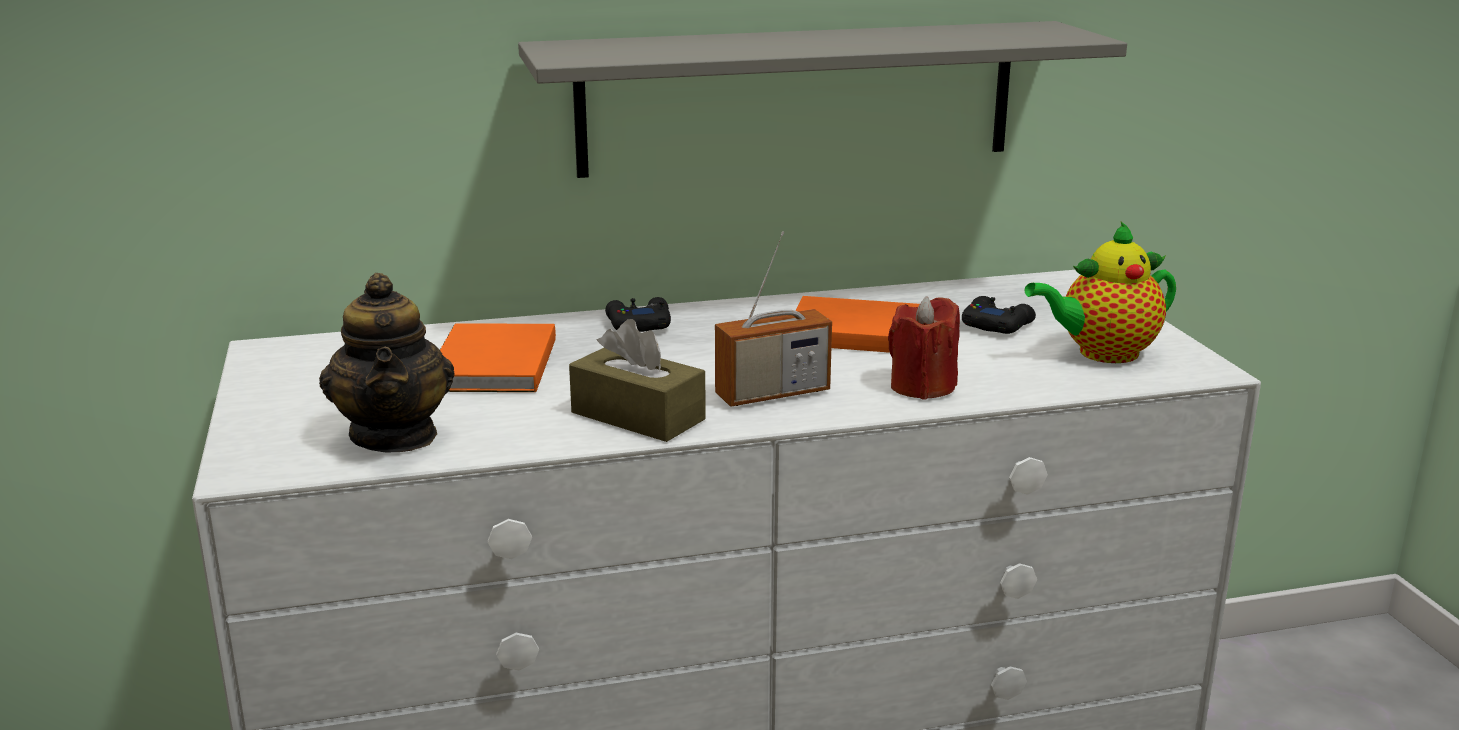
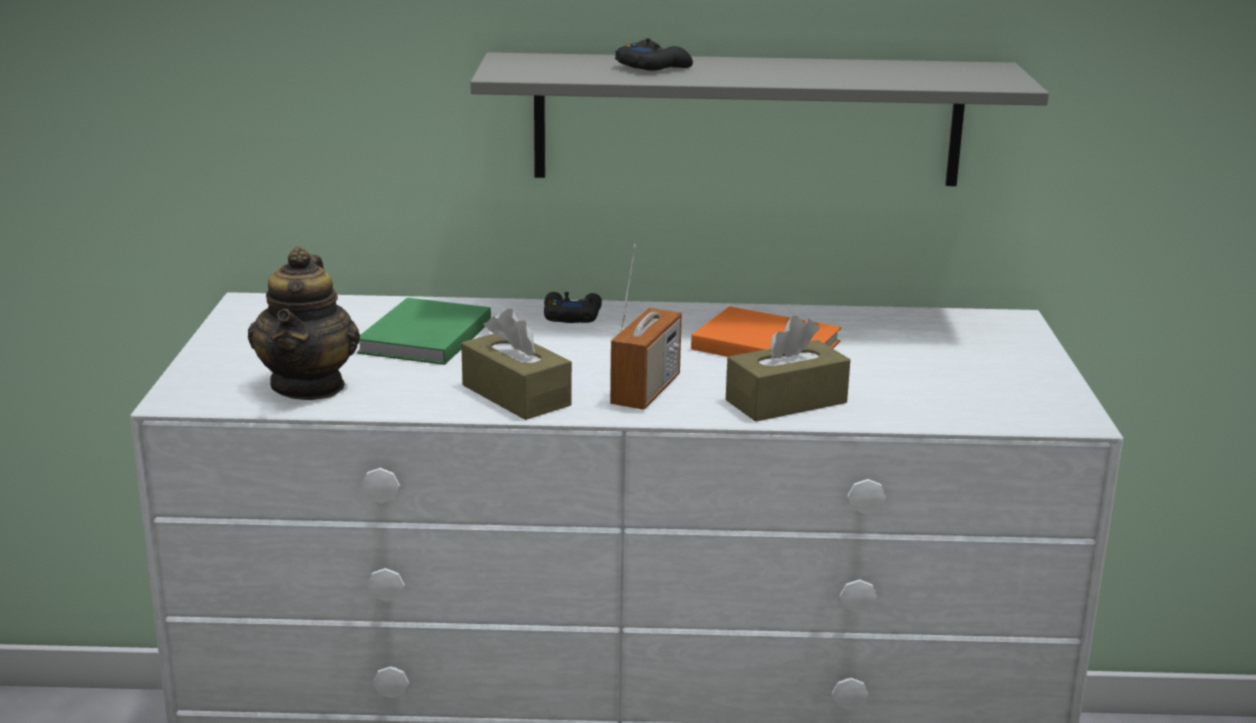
camera: 15 degrees right, 0 degrees up
(491, 366) = (422, 338): orange book -> green book
(772, 394) = (646, 391): radio -> radio turned 60 degrees counterclockwise
(922, 387) = (786, 401): red candle -> brown tissue box
(996, 325) = (903, 354): black game controller -> black game controller (653, 67)
(1102, 353) = (984, 392): teapot -> none

